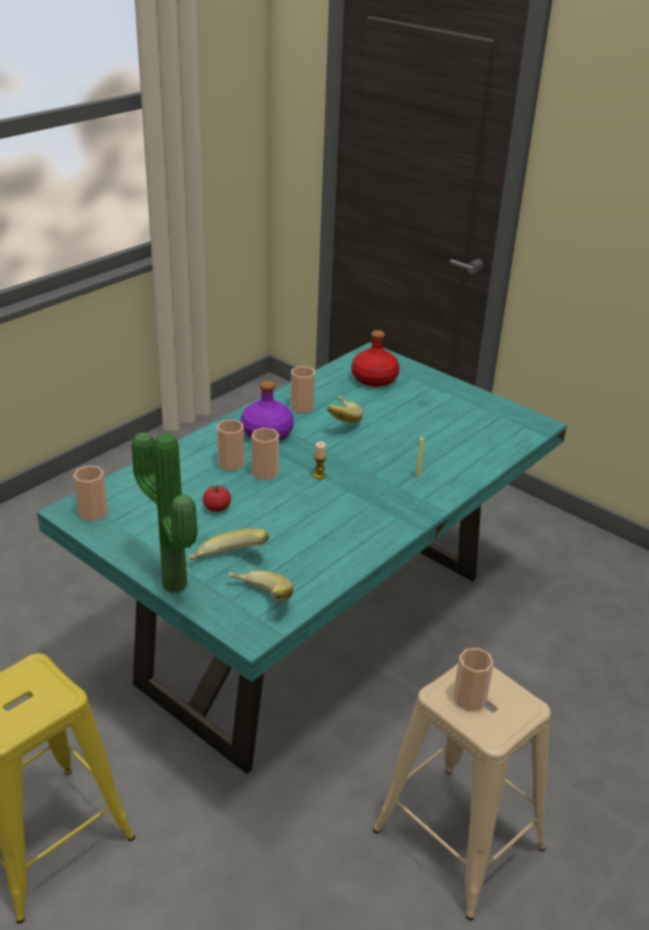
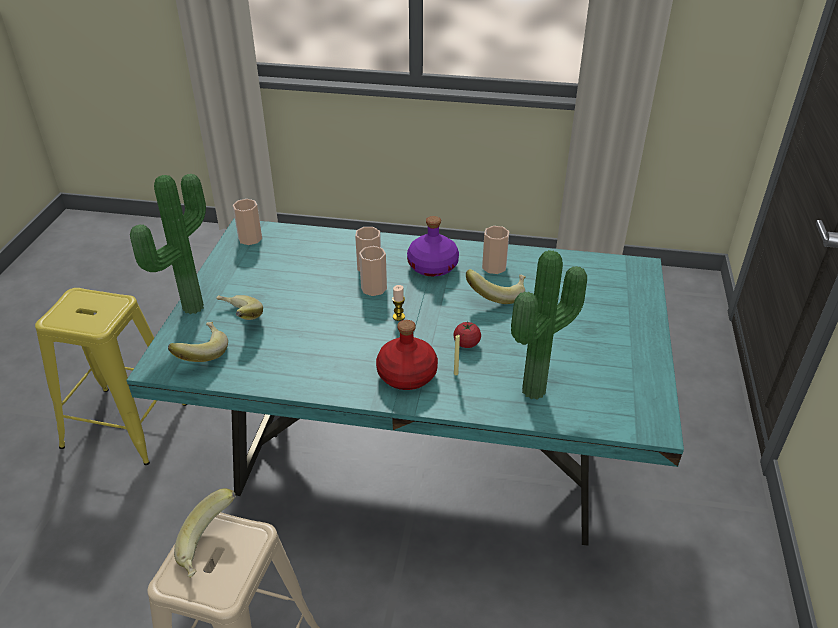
camera: 60 degrees right, 5 degrees up
(217, 508) = (303, 286): tomato -> tomato (466, 343)
(374, 378) = (595, 286): red bottle -> red bottle (407, 374)
(469, 699) = (210, 546): cup -> banana
(470, 451) = (538, 393): none -> potted plant

